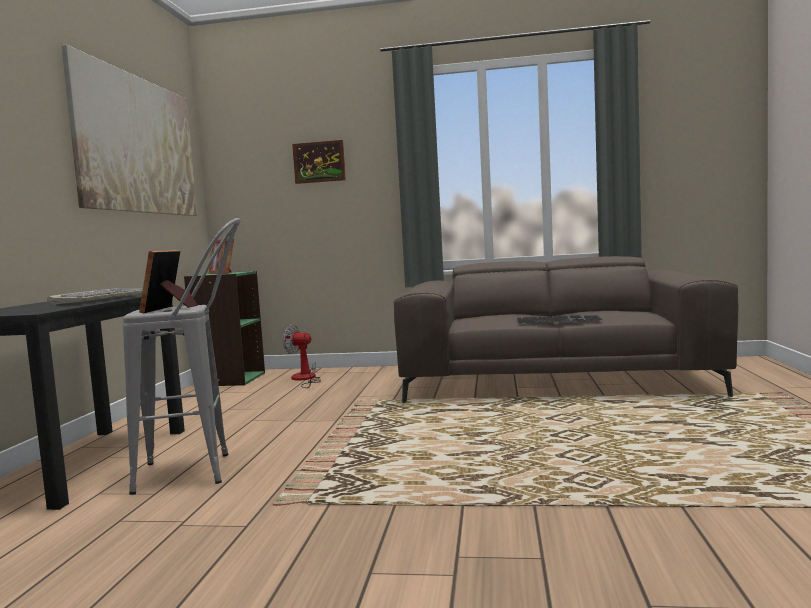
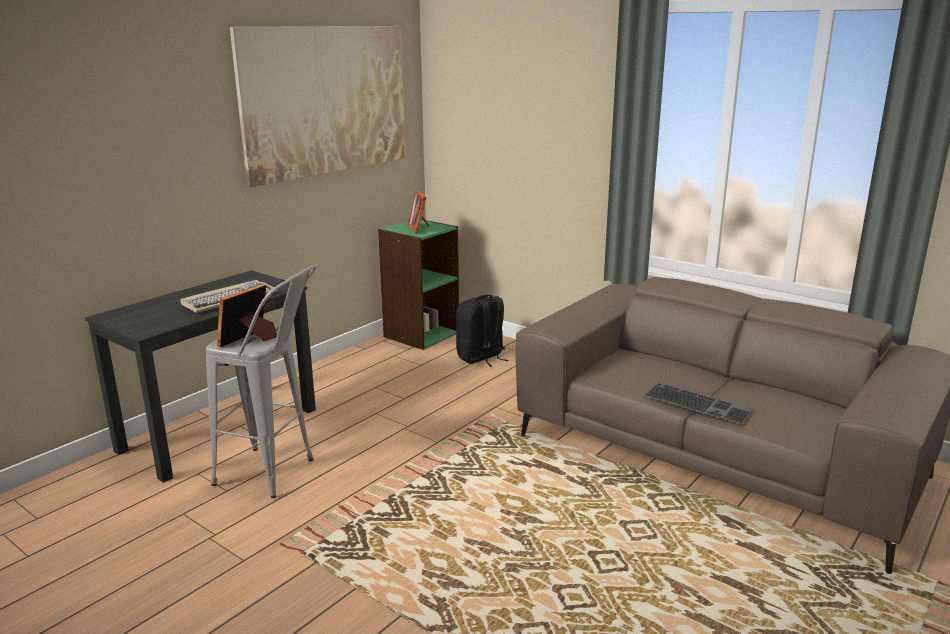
camera: 30 degrees right, 15 degrees up
(305, 379) = (481, 358): fan -> black backpack
(319, 162) = (533, 110): picture -> none

